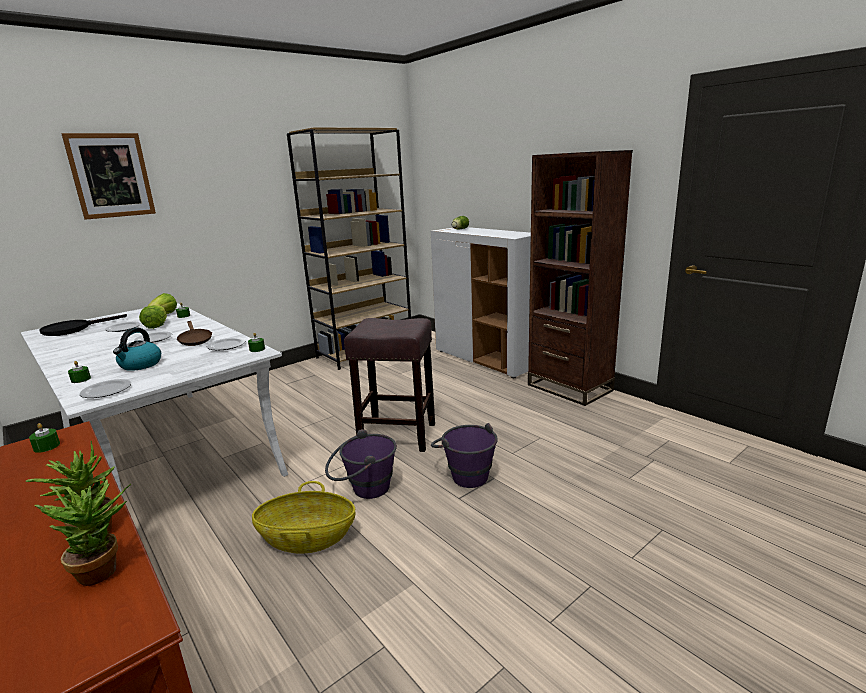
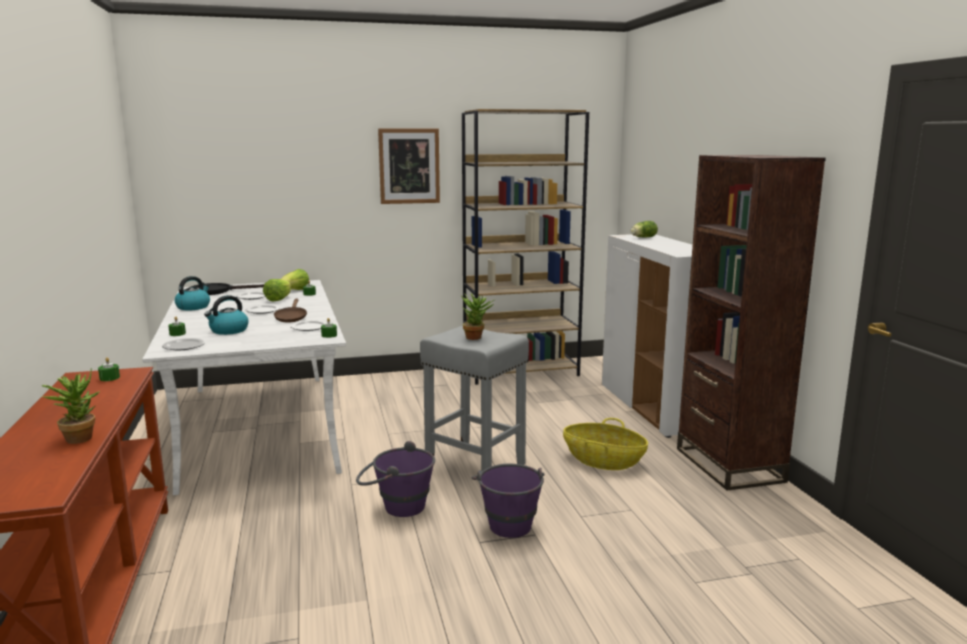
camera: 25 degrees right, 5 degrees down
(65, 349) = (193, 307): none -> kettle
(106, 570) = (62, 461): potted plant -> potted plant (477, 337)
(111, 175) = (279, 150): picture -> picture (409, 166)
(307, 538) = (312, 532): basket -> basket (603, 461)
(396, 435) = (473, 465): brown stool -> grey stool

